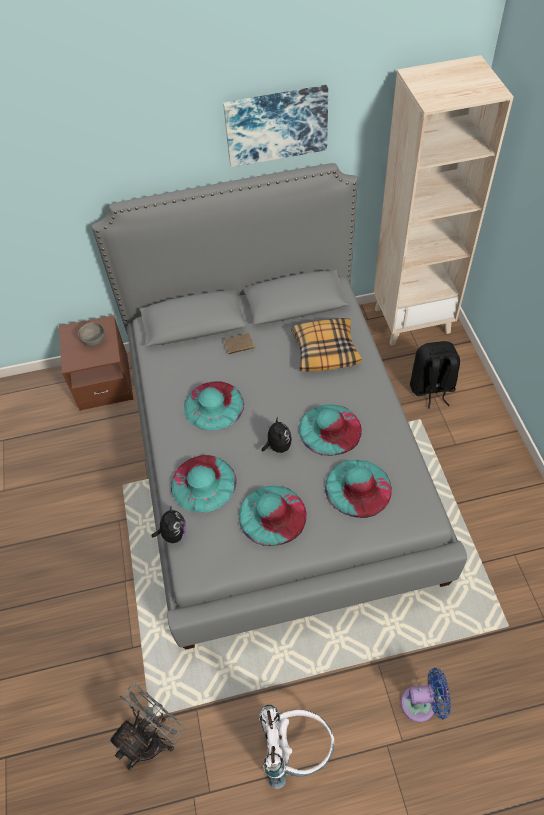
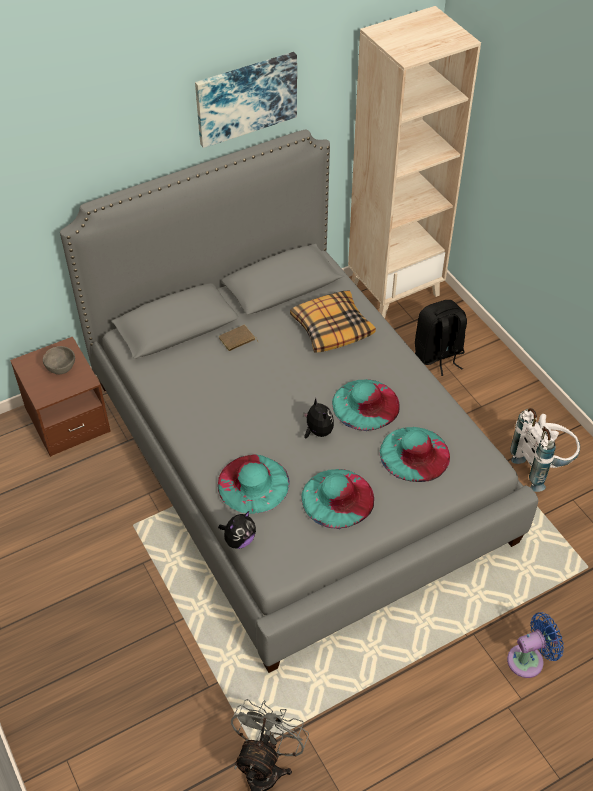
camera: 20 degrees left, 5 degrees down
(173, 533) = (239, 540): plush toy -> plush toy turned 60 degrees clockwise
(214, 405) = (233, 405): turquoise hat -> none
(296, 749) = (419, 736): white backpack -> white backpack (542, 466)

